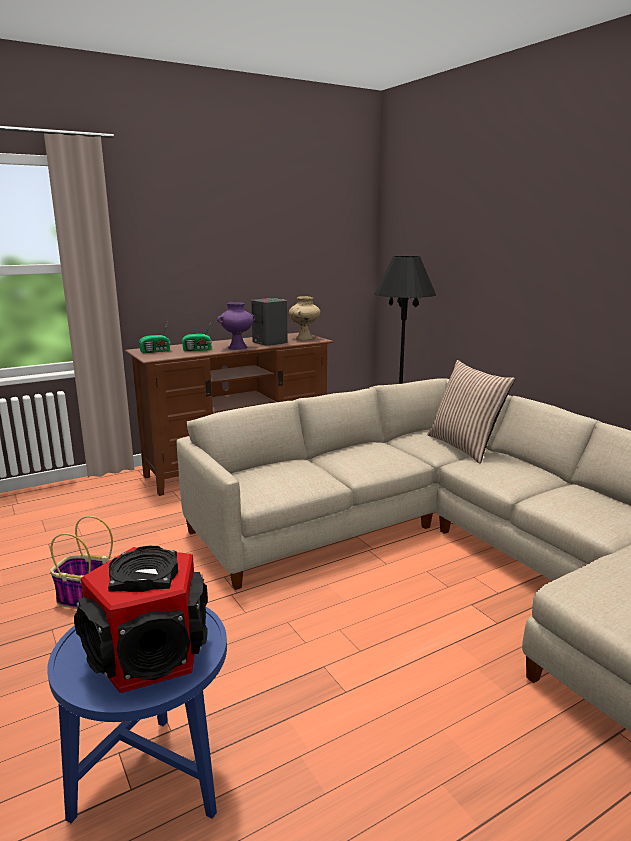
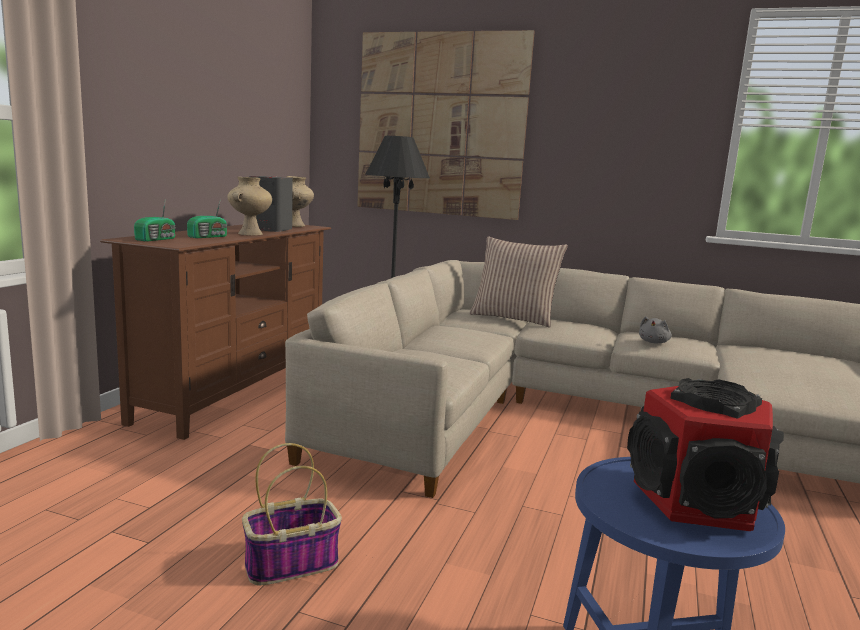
camera: 40 degrees left, 5 degrees down
(237, 347) = (250, 234): purple vase -> beige vase
(464, 240) = (440, 125): none -> picture
(567, 504) = (654, 342): none -> grey plush toy

